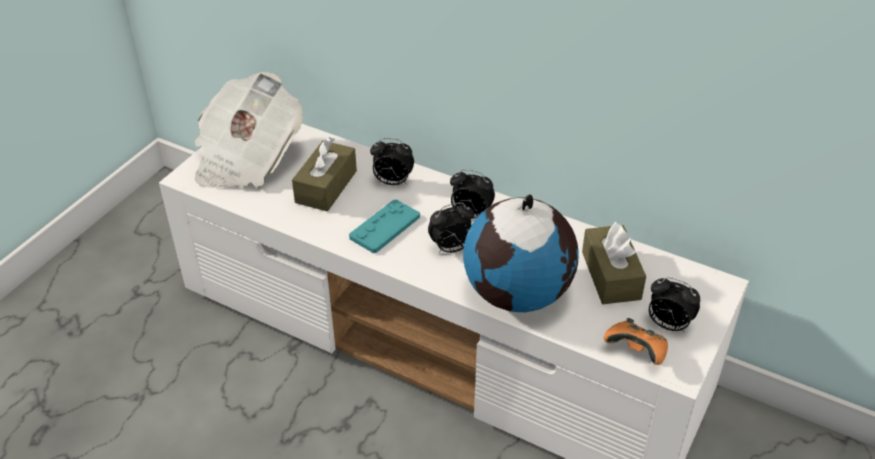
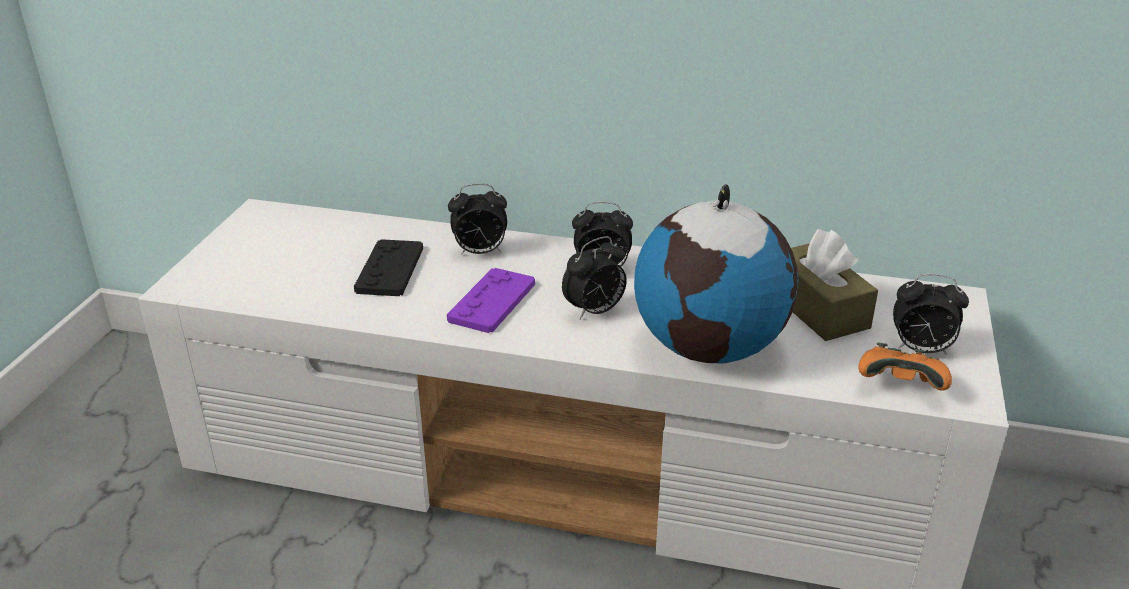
camera: 15 degrees left, 10 degrees down
(246, 158) = (263, 253): newspaper -> none
(326, 187) = (390, 269): brown tissue box -> black game controller
(385, 227) = (492, 302): turquoise game controller -> purple game controller

